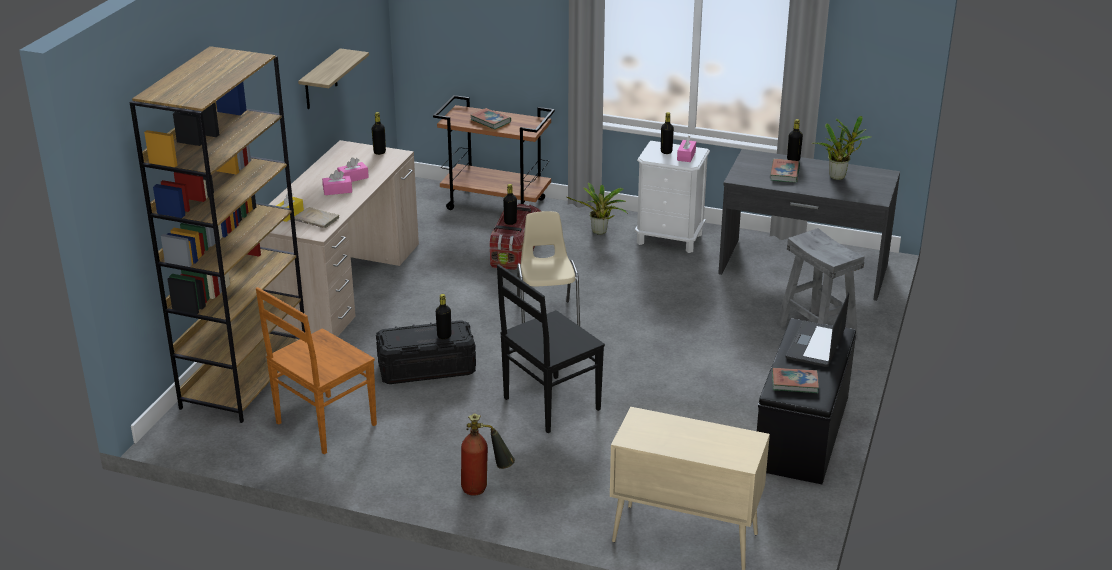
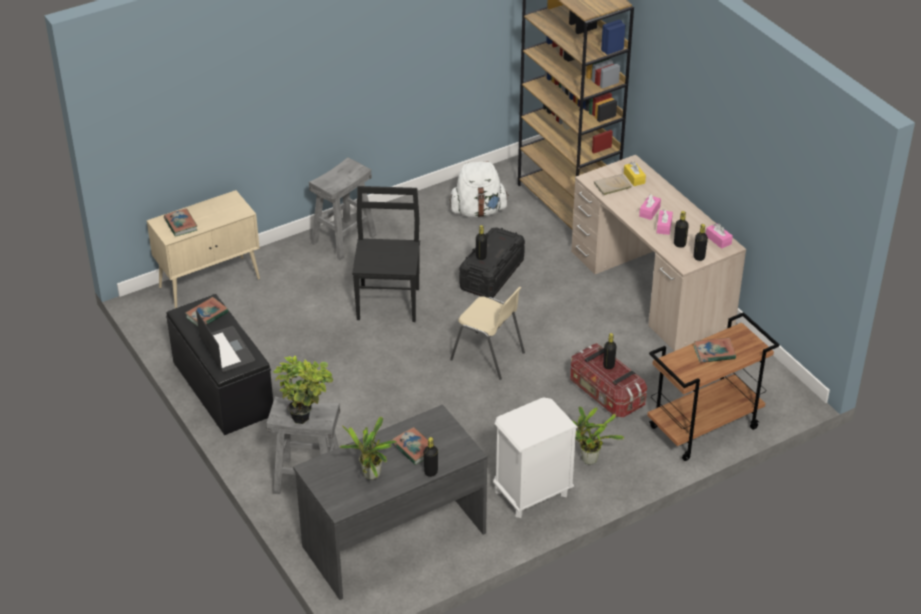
camera: 130 degrees right, 10 degrees up
(320, 80) = (743, 180): shelf -> none
(323, 425) = (478, 211): brown chair -> white backpack
(485, 488) = (343, 239): fire extinguisher -> grey stool
(666, 151) = (543, 420): black bottle -> black bottle (679, 244)
(686, 156) = (522, 427): pink tissue box -> pink tissue box (718, 240)
(724, 444) = (181, 224): none -> book
(826, 245) = (306, 417): none -> potted plant

